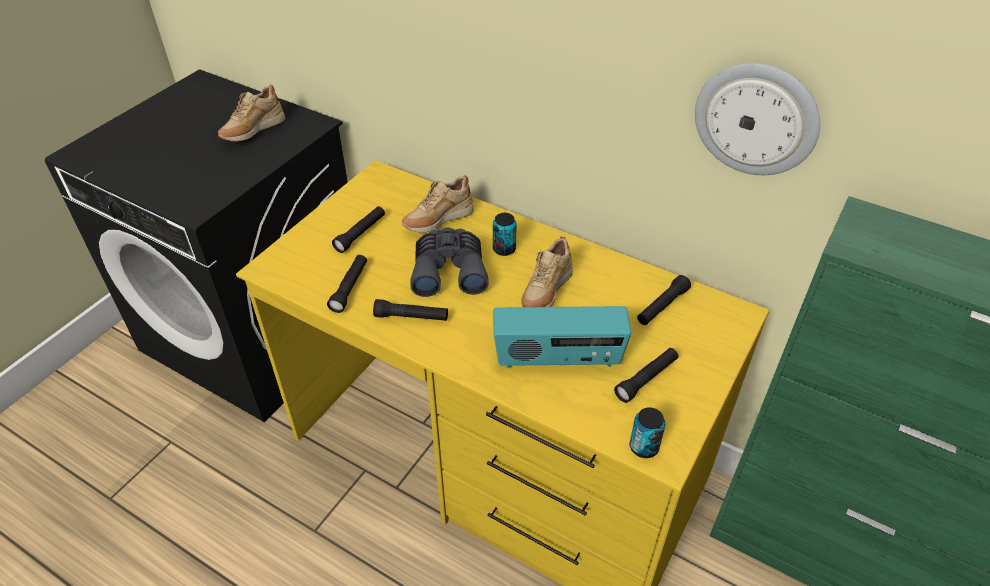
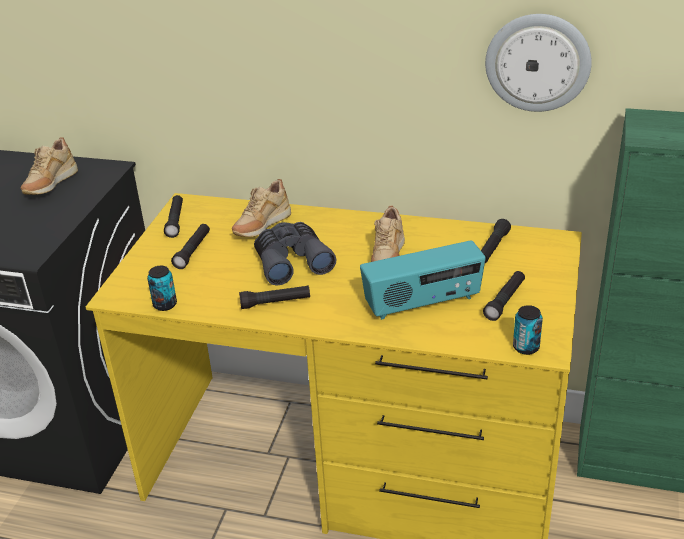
camera: 15 degrees left, 10 degrees down
(349, 288) = (205, 293): black flashlight -> black flashlight (175, 221)
(504, 249) = (333, 235): can -> can (165, 304)

